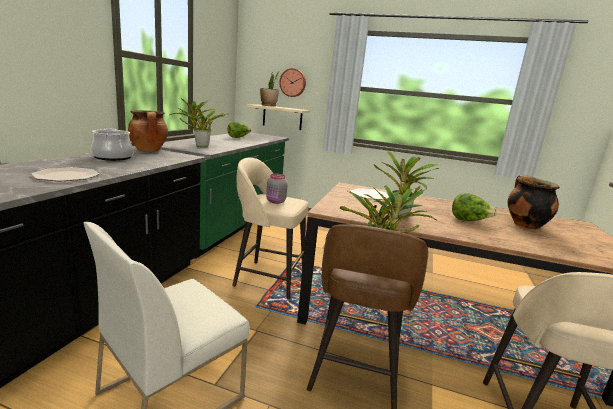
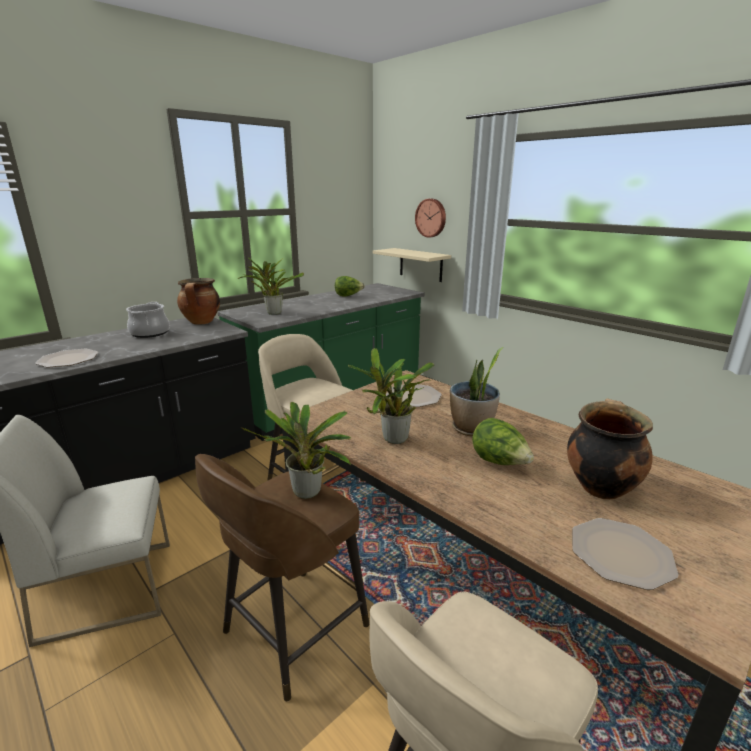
camera: 30 degrees right, 5 degrees up
(268, 106) = (400, 251): potted plant -> potted plant (471, 429)
(276, 201) = (306, 392): grey jar -> none
(574, 248) = (621, 553): none -> plate

